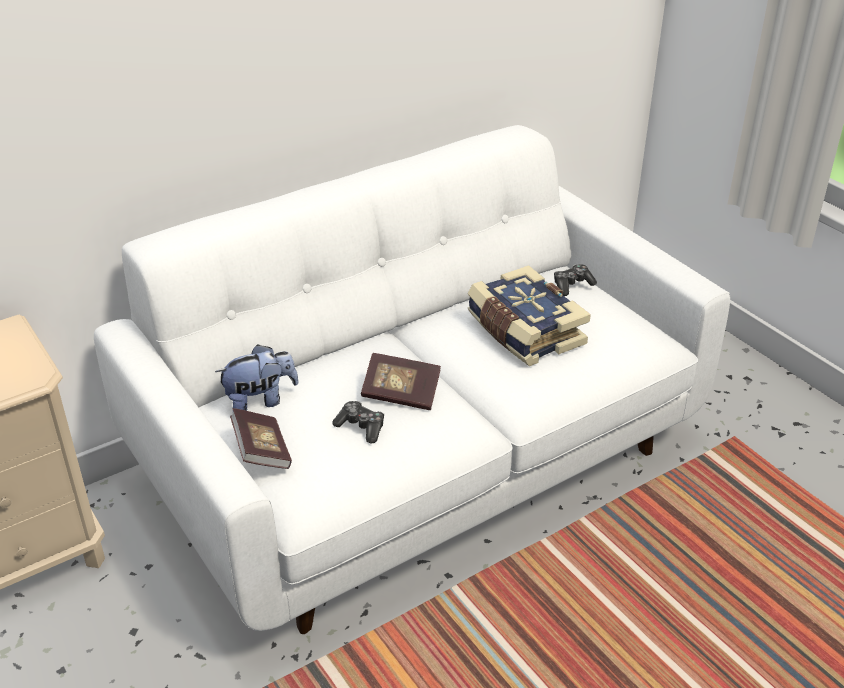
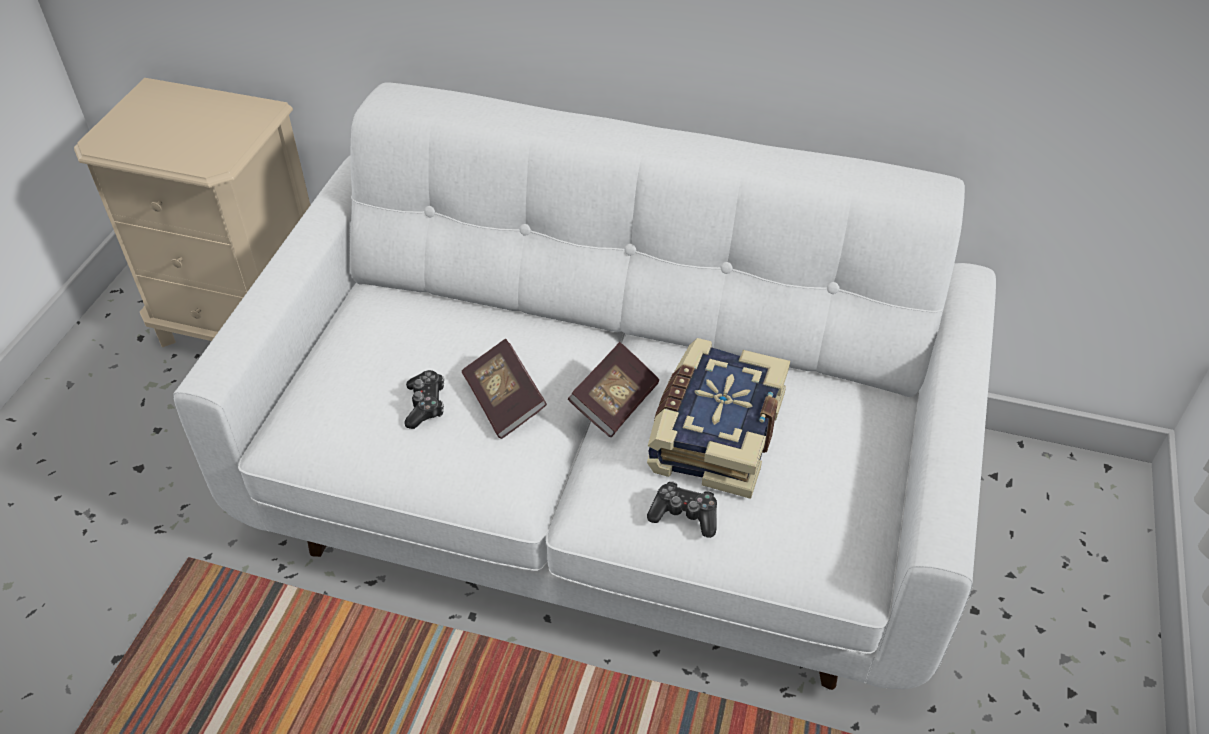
camera: 50 degrees right, 10 degrees up
(260, 401) = (402, 314): plush toy -> none
(262, 451) = (329, 361): book -> book (614, 403)
(572, 285) = (854, 422): game controller -> game controller (684, 515)

